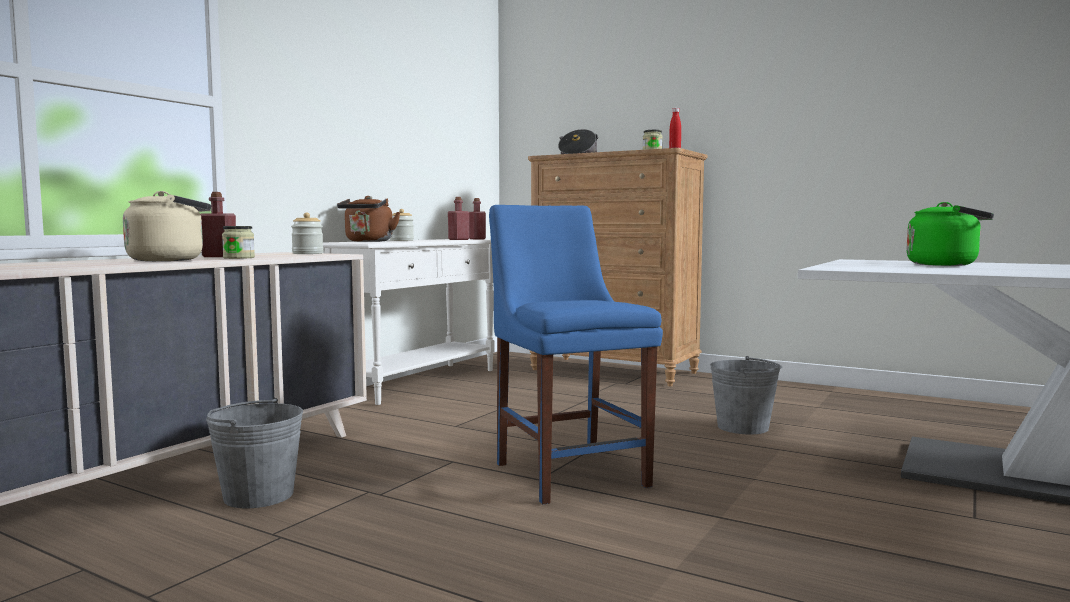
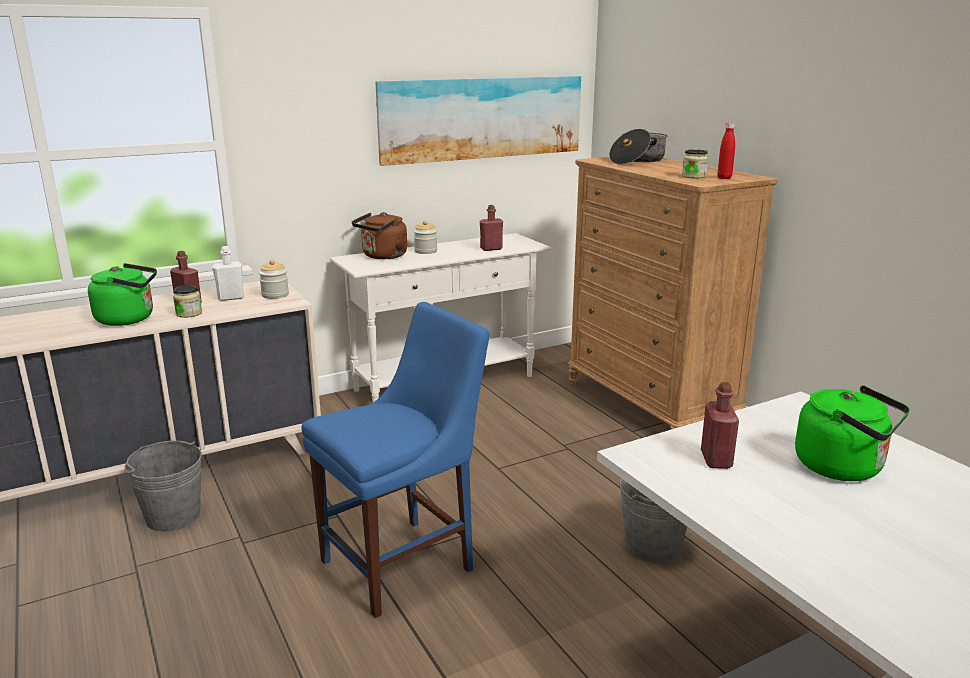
camera: 30 degrees right, 15 degrees up
(171, 260) = (129, 319): beige kettle -> green kettle
(261, 255) = (231, 298): none -> white bottle
(428, 125) = (482, 118): none -> picture
(477, 239) = (520, 244): red bottle -> red bottle (716, 460)
(568, 472) = (404, 562): blue chair -> blue chair turned 45 degrees clockwise

